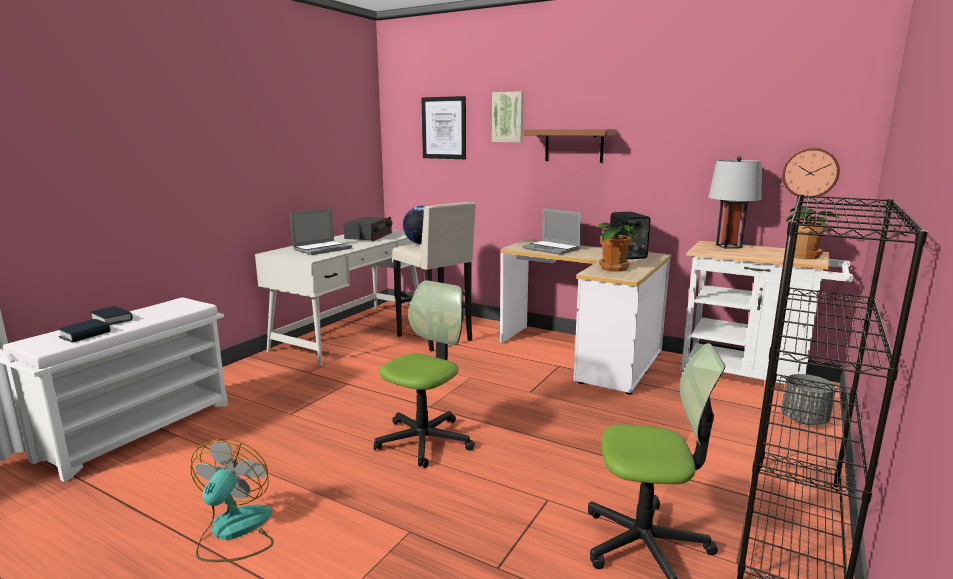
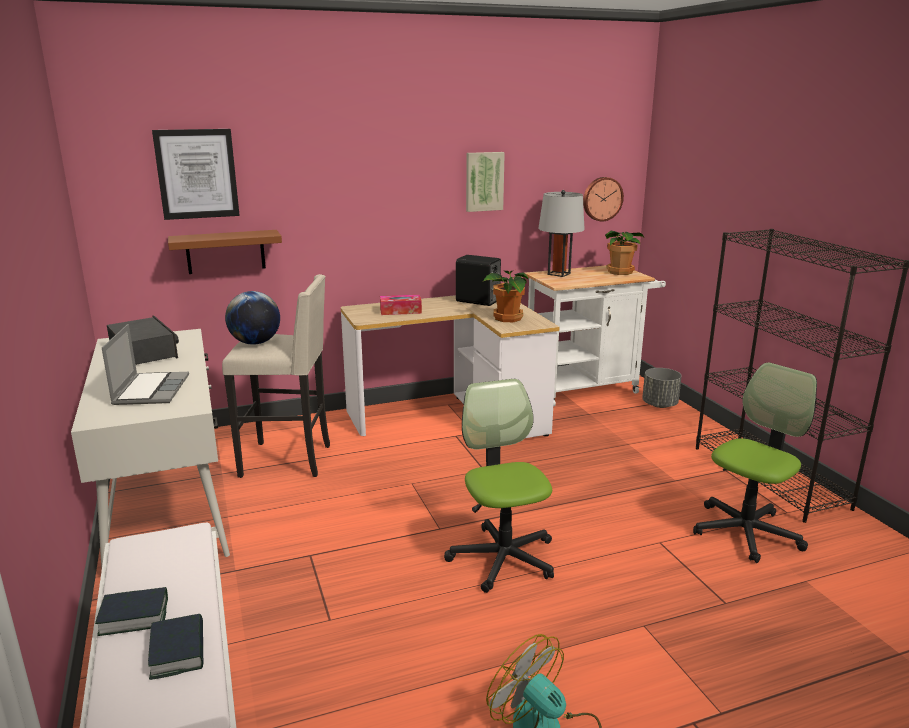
camera: 50 degrees left, 5 degrees up
(508, 117) = (300, 156): picture -> picture (484, 181)
(552, 249) = (400, 311): laptop -> tissue box
(574, 145) = (389, 187): brown shelf -> brown shelf (225, 252)

